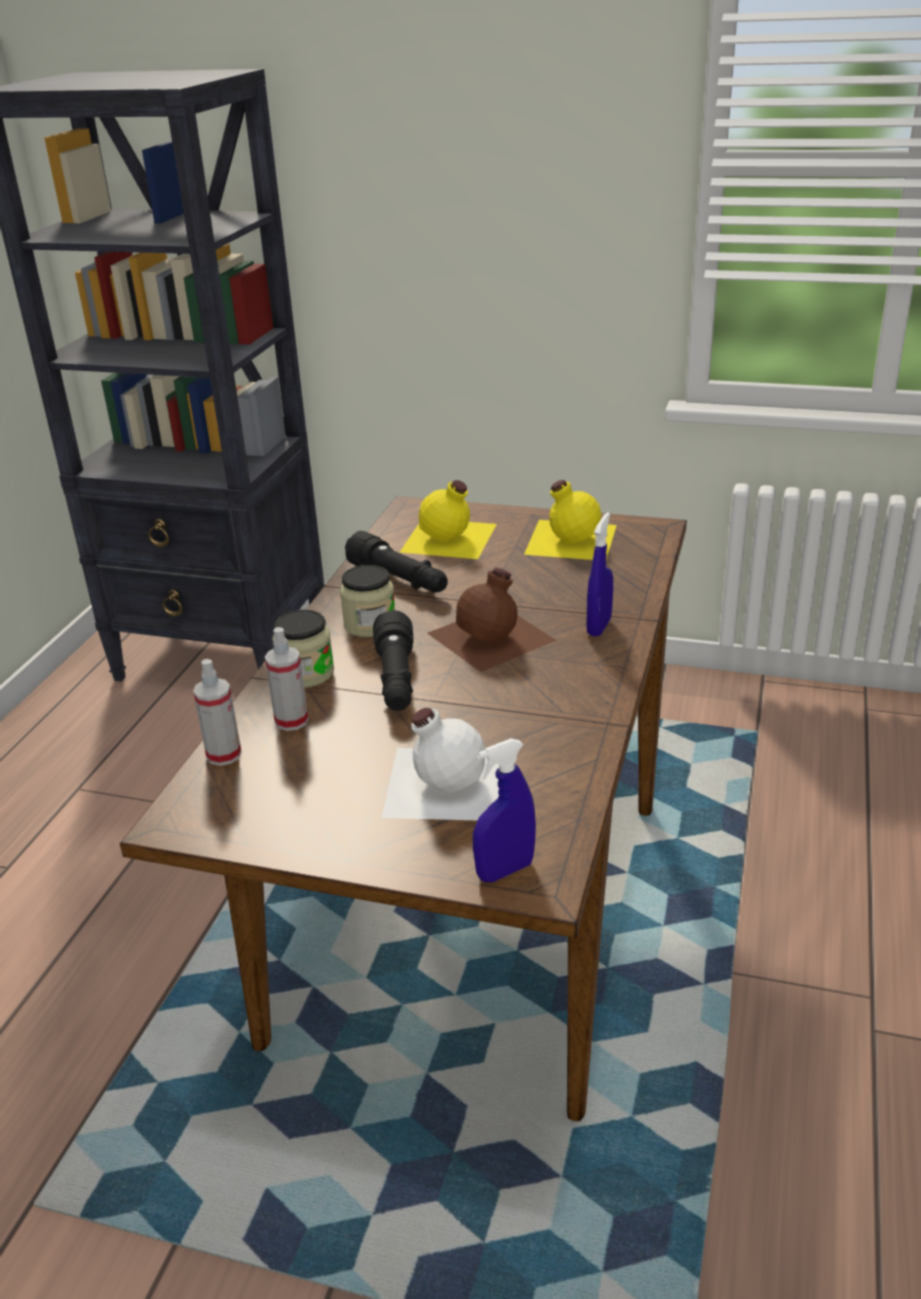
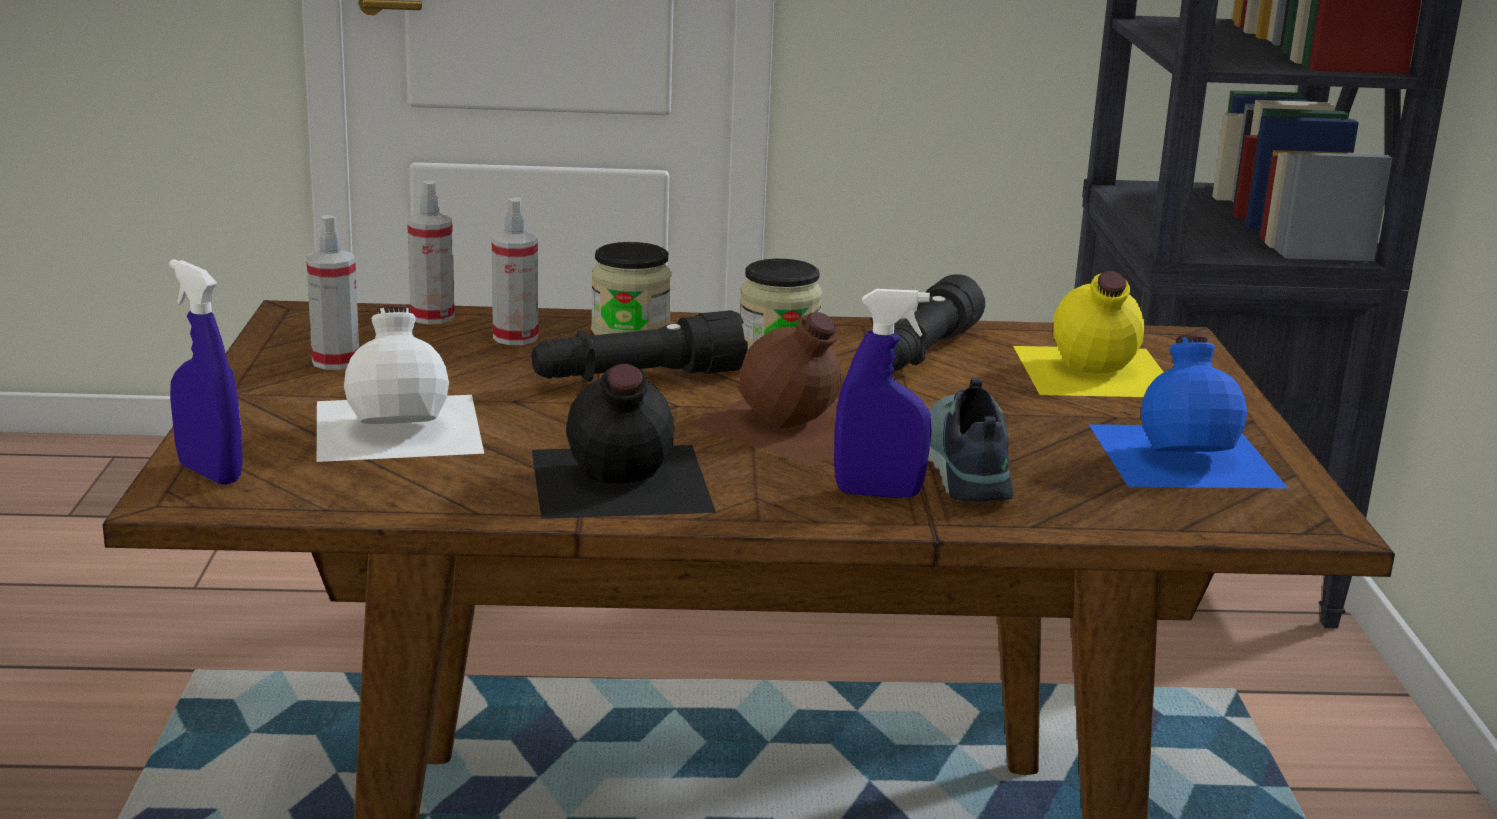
camera: 70 degrees right, 10 degrees down
(301, 806) = (335, 361): none -> spray bottle
(562, 705) = (617, 481): none -> black bottle
(568, 598) = (960, 465): none -> shoe
(570, 538) = (1186, 454): yellow bottle -> blue bottle

